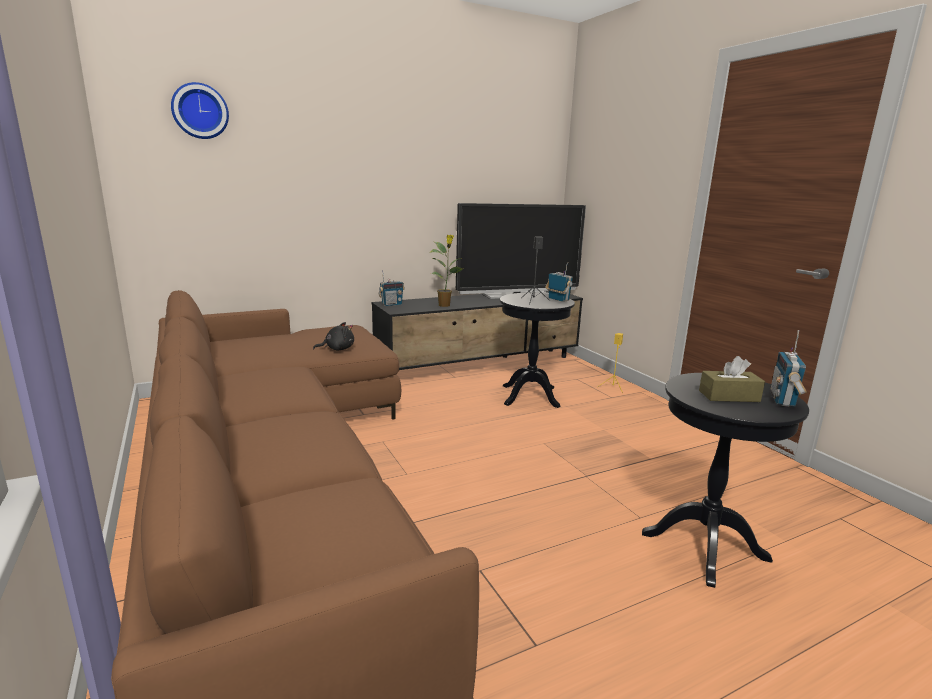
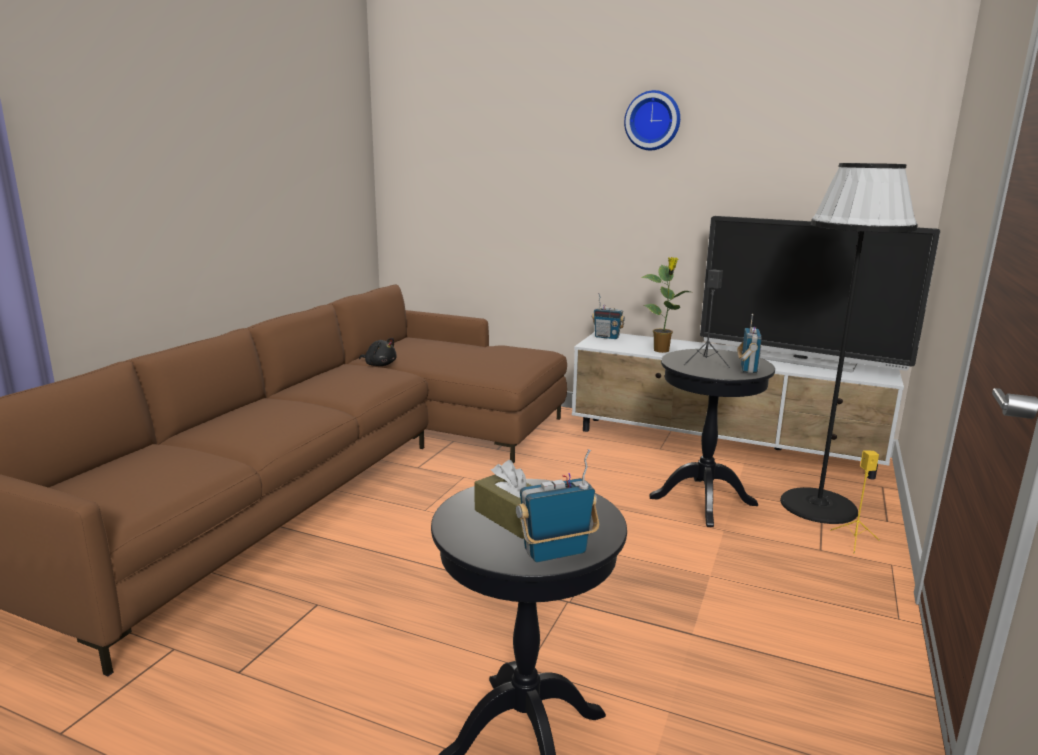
camera: 50 degrees right, 0 degrees up
(200, 111) = (447, 116): wall clock -> wall clock (653, 120)
(337, 349) = (471, 368): black plush toy -> black plush toy (379, 365)
(480, 365) = (722, 447): black tv stand -> white tv stand
(573, 378) = (819, 506): none -> black floor lamp

